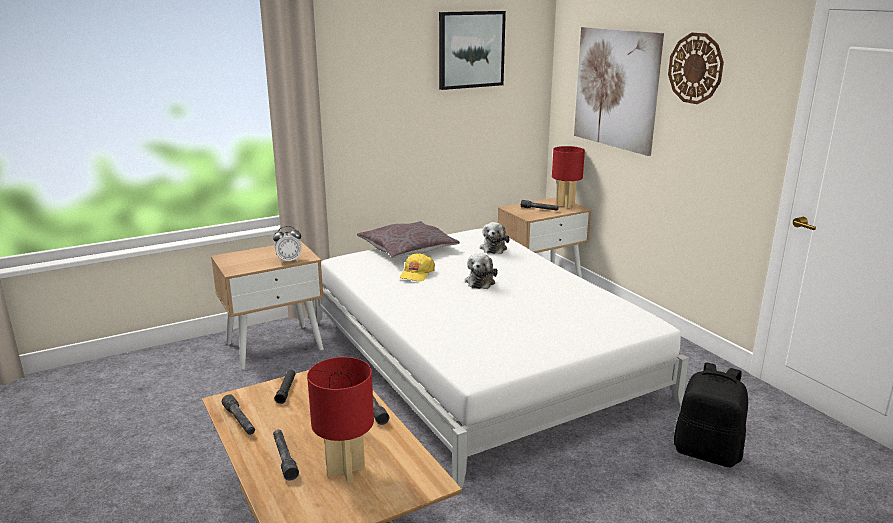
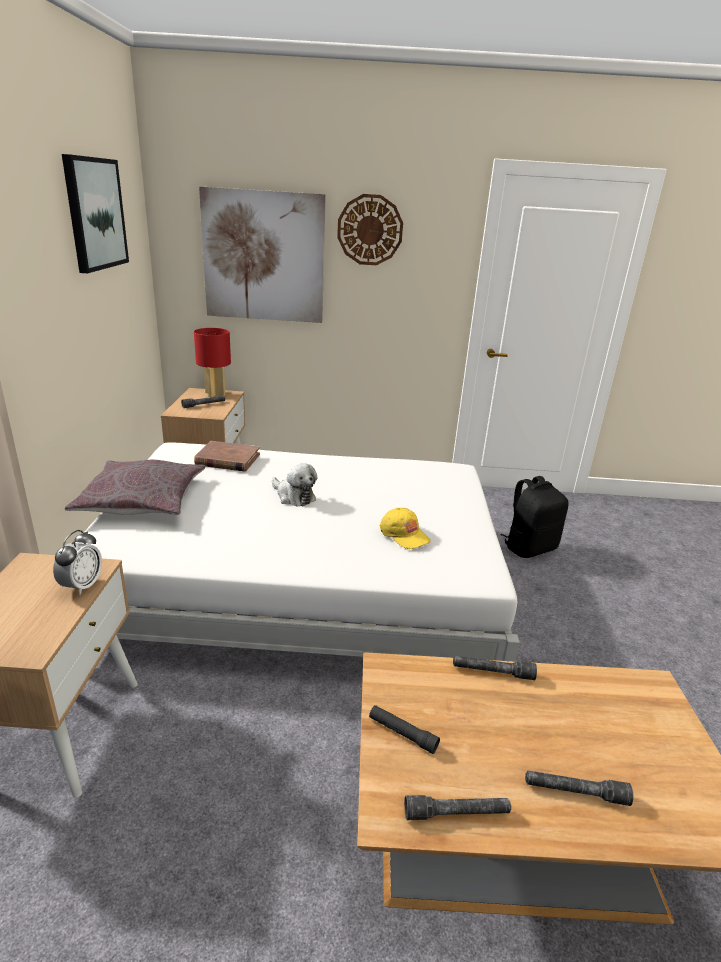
camera: 60 degrees left, 5 degrees up
(345, 471) = (619, 743): red table lamp -> none
(416, 273) = (220, 520): yellow cap -> yellow cap (404, 534)
(493, 248) = (227, 459): plush toy -> brown book

